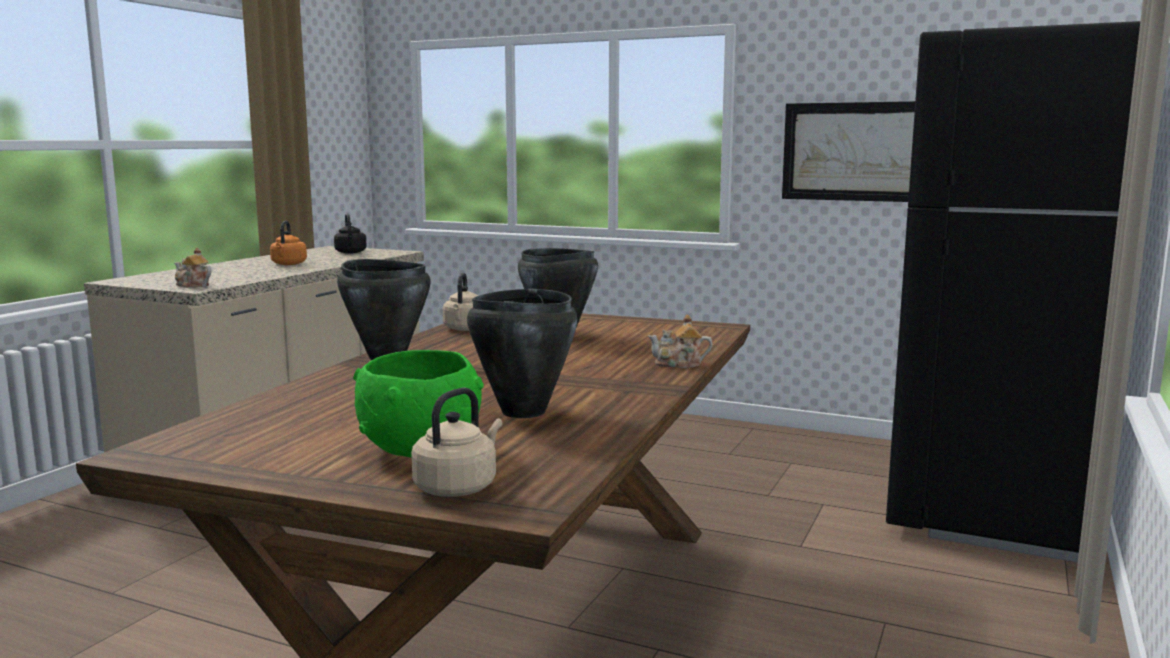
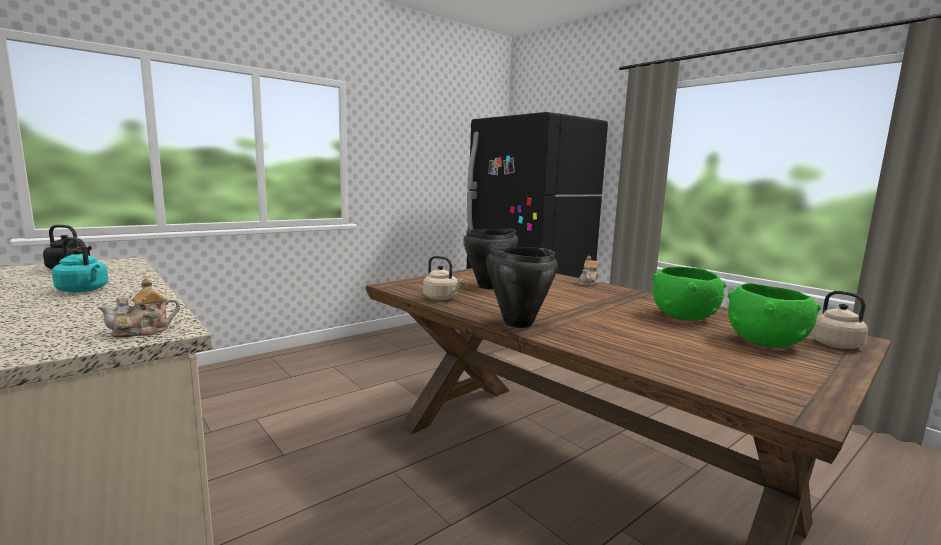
camera: 65 degrees left, 0 degrees up
(288, 264) = (84, 290): orange kettle -> turquoise kettle
(522, 412) = (683, 317): black cooking pot -> green bowl
(853, 151) = (411, 167): picture -> none

